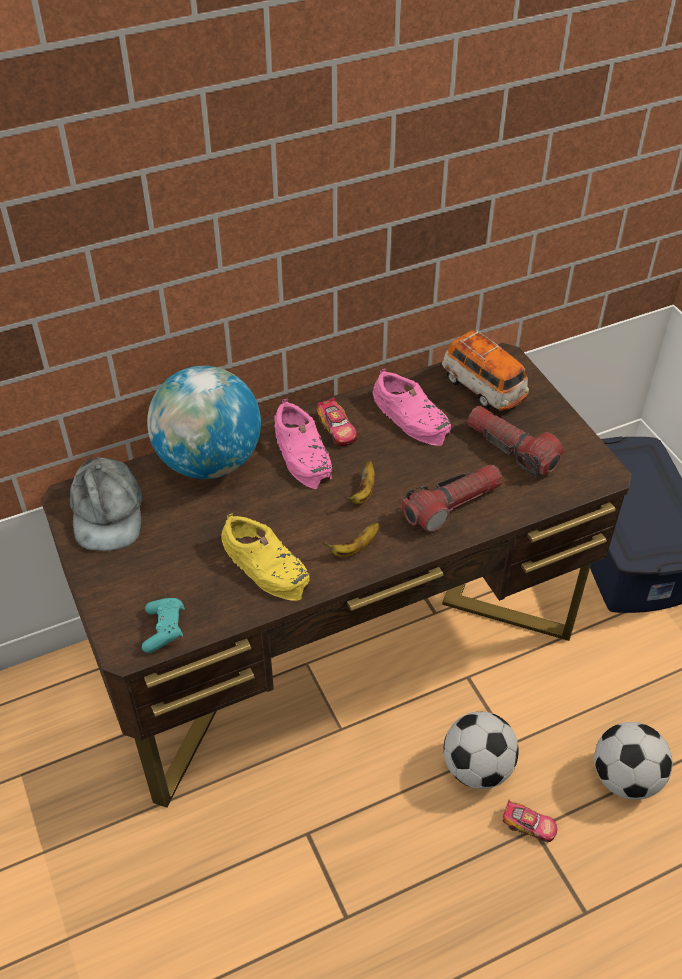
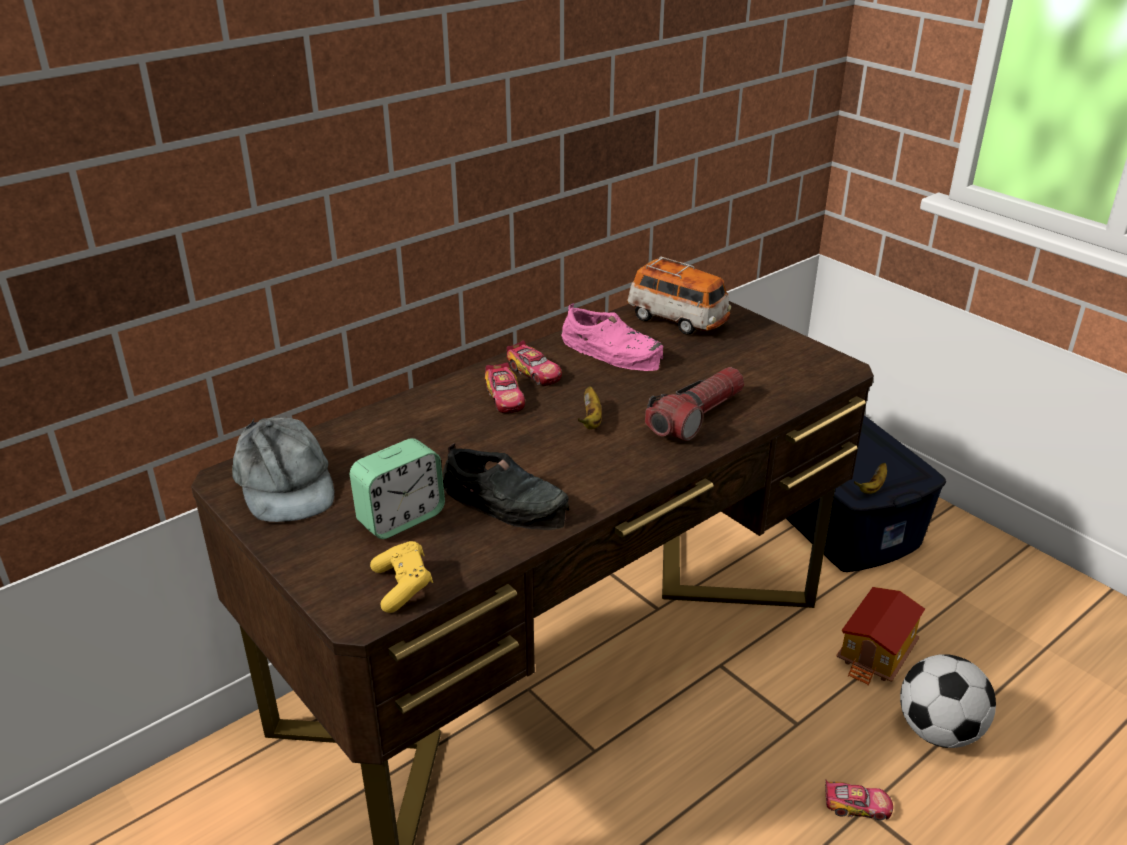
camera: 15 degrees left, 15 degrees down
(164, 630) = (403, 586): turquoise game controller -> yellow game controller
(182, 564) = (401, 518): none -> alarm clock
(209, 462) = (396, 420): globe -> none
(266, 565) = (506, 502): yellow shoe -> black shoe
(303, 453) = (505, 397): pink shoe -> toy car
(354, 548) = (605, 470): banana -> banana (872, 487)
(477, 767) = (770, 757): football -> none
(511, 449) = (734, 363): flashlight -> none
(604, 697) = (877, 655): none -> toy house

